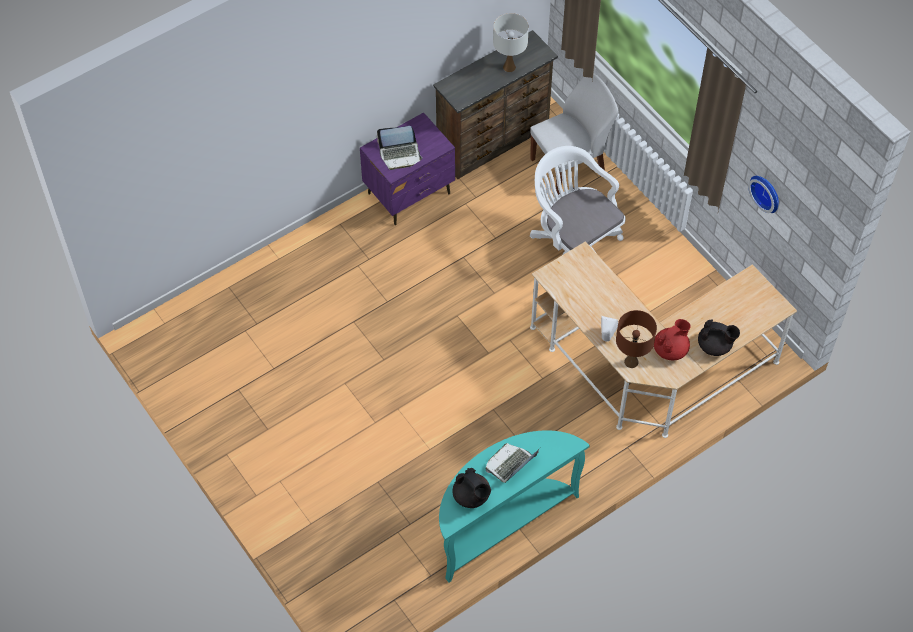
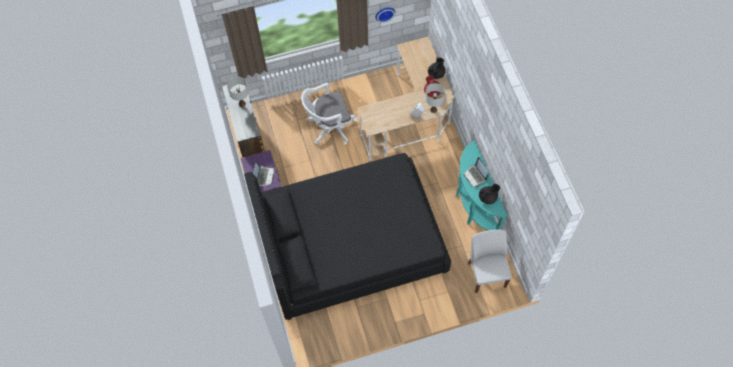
camera: 70 degrees left, 5 degrees up
(353, 346) = (350, 244): none -> black bed
(570, 167) = (280, 113): white chair -> white chair (486, 273)
(631, 362) = (433, 110): brown table lamp -> white table lamp

